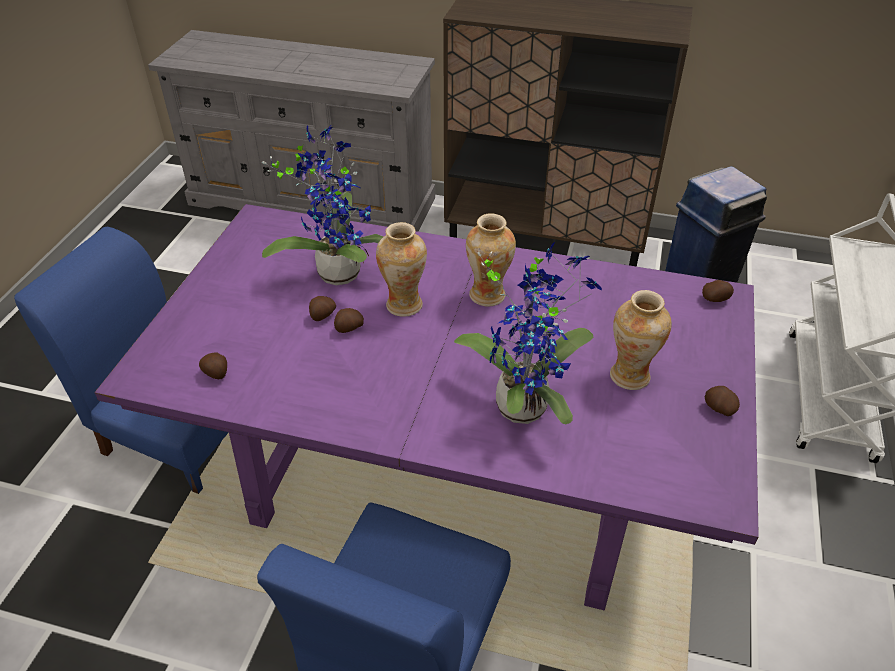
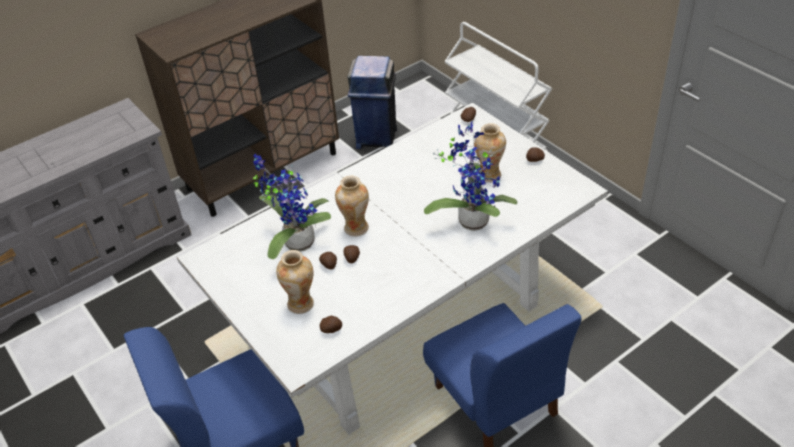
camera: 50 degrees left, 0 degrees up
(449, 480) = (405, 323): purple dining table -> white dining table
(488, 295) = (383, 193): vase -> vase (301, 304)

